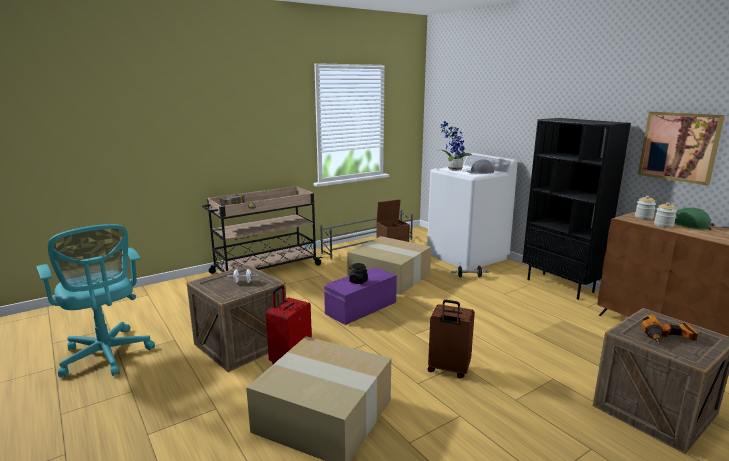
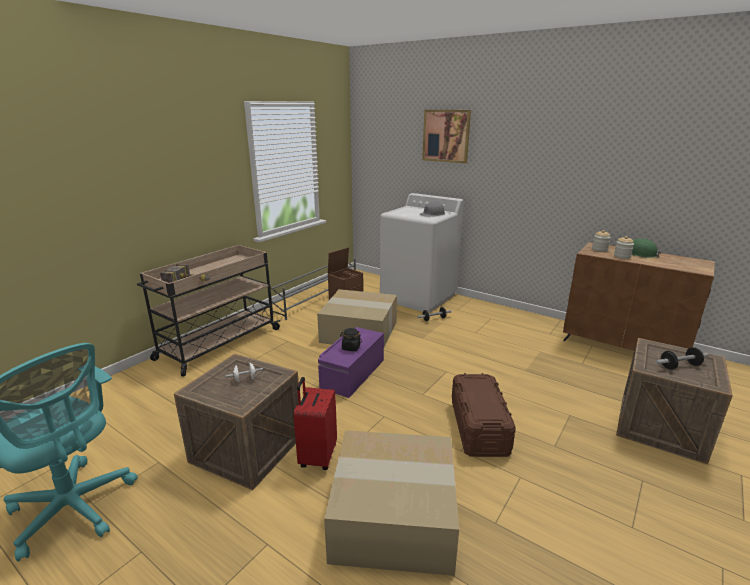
camera: 20 degrees left, 5 degrees up
(448, 369) = (478, 427): brown suitcase -> brown storage box
(453, 169) = (403, 213): potted plant -> none
(560, 286) = (516, 316): black bookcase -> none
(668, 338) = (679, 366): power drill -> dumbbell
(679, 146) = (623, 183): picture -> picture (446, 136)

